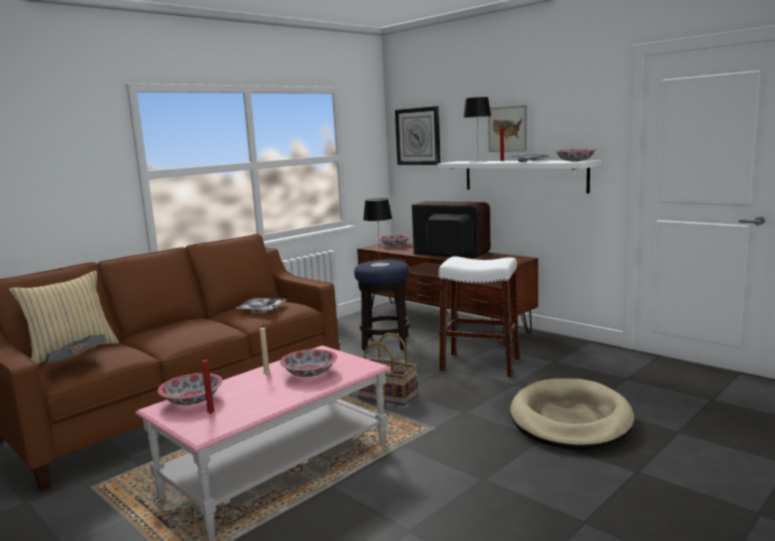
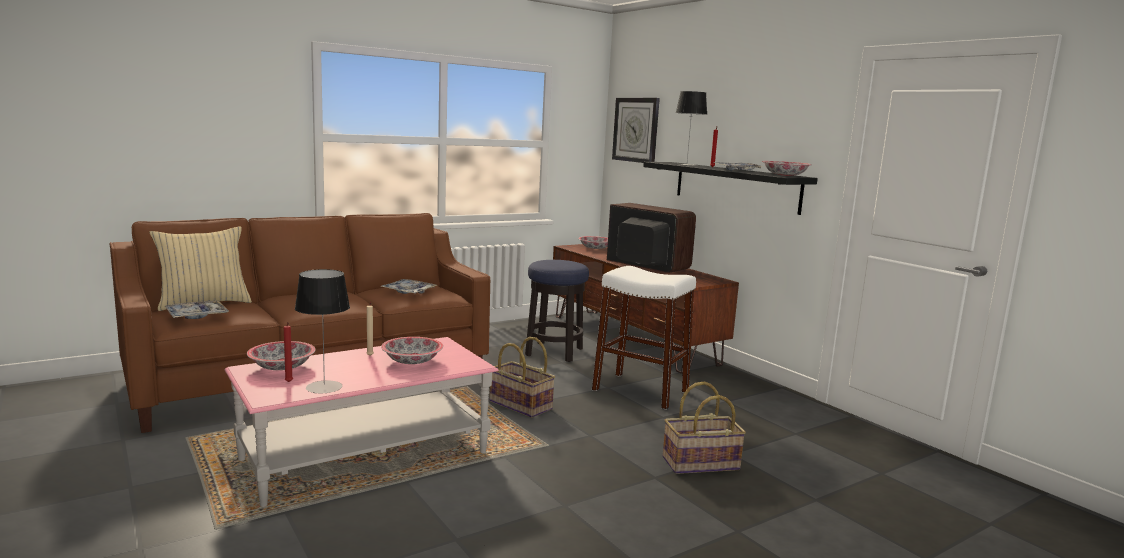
camera: 10 degrees right, 0 degrees up
(77, 365) = (197, 316): newspaper -> tray
(380, 264) = (556, 264): table lamp -> table lamp (324, 387)
(507, 129) = (725, 131): picture -> none
(523, 176) = (735, 186): white shelf -> black shelf
(570, 419) = (700, 464): beige dog bed -> basket

